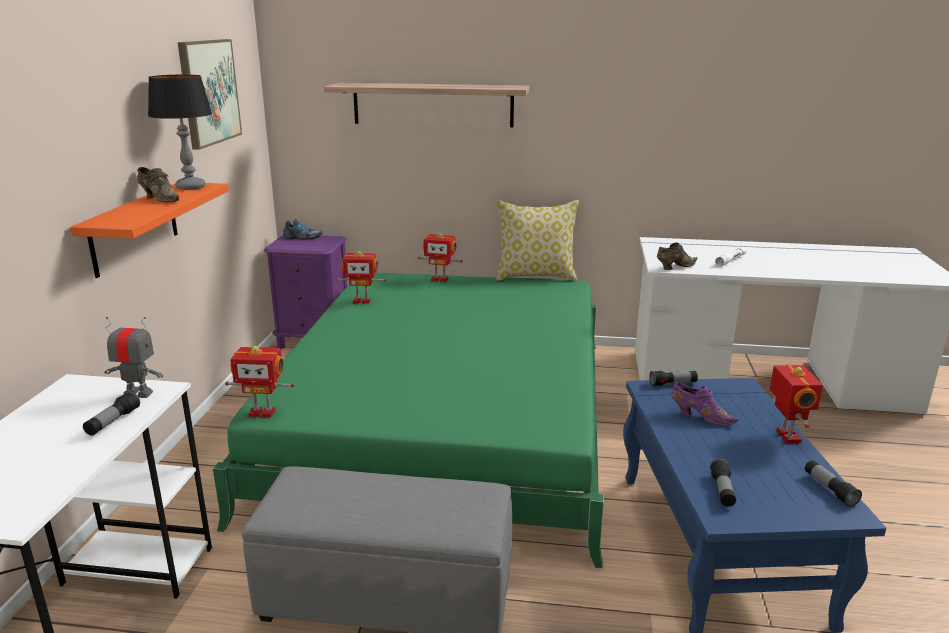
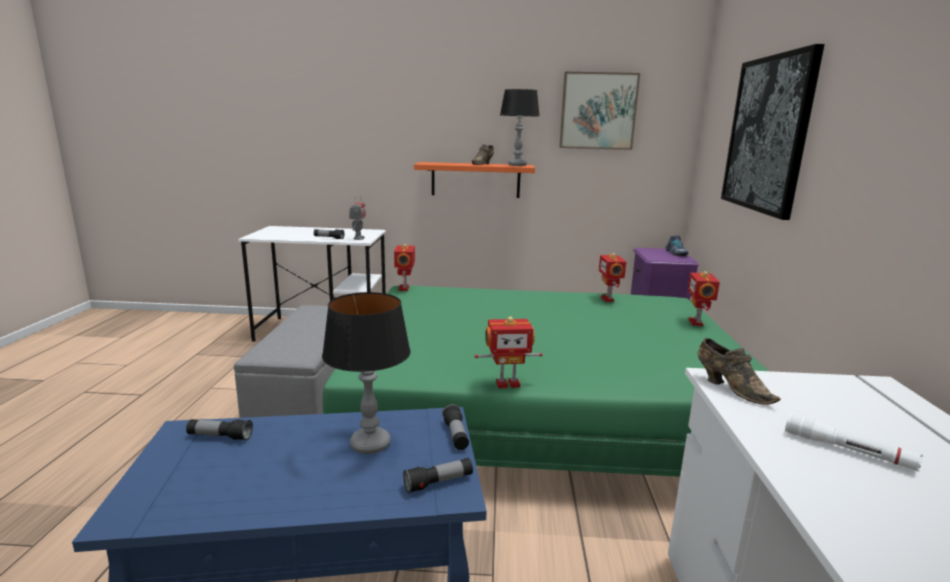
camera: 85 degrees right, 5 degrees down
(433, 104) = (767, 134): shelf -> picture
(536, 276) = (766, 366): pillow -> none
(699, 417) = (370, 444): purple shoe -> table lamp
(786, 436) = (305, 506): toy robot -> toy robot (507, 383)
(829, 489) = (173, 513): flashlight -> flashlight (438, 483)

